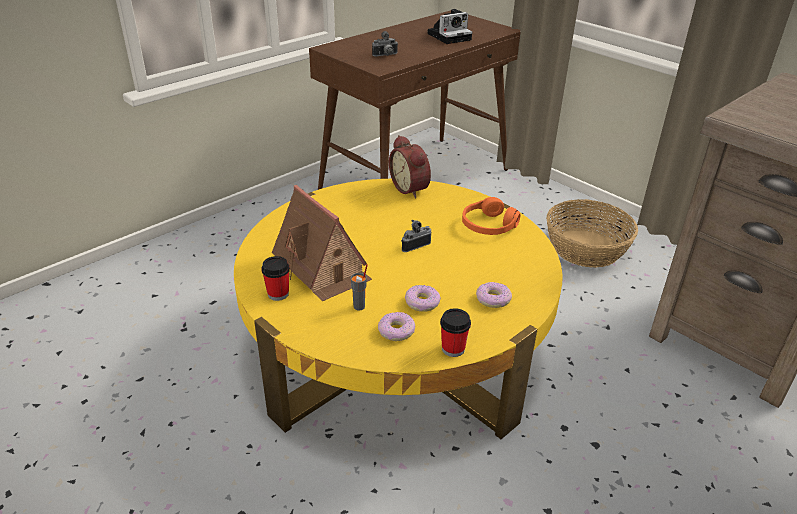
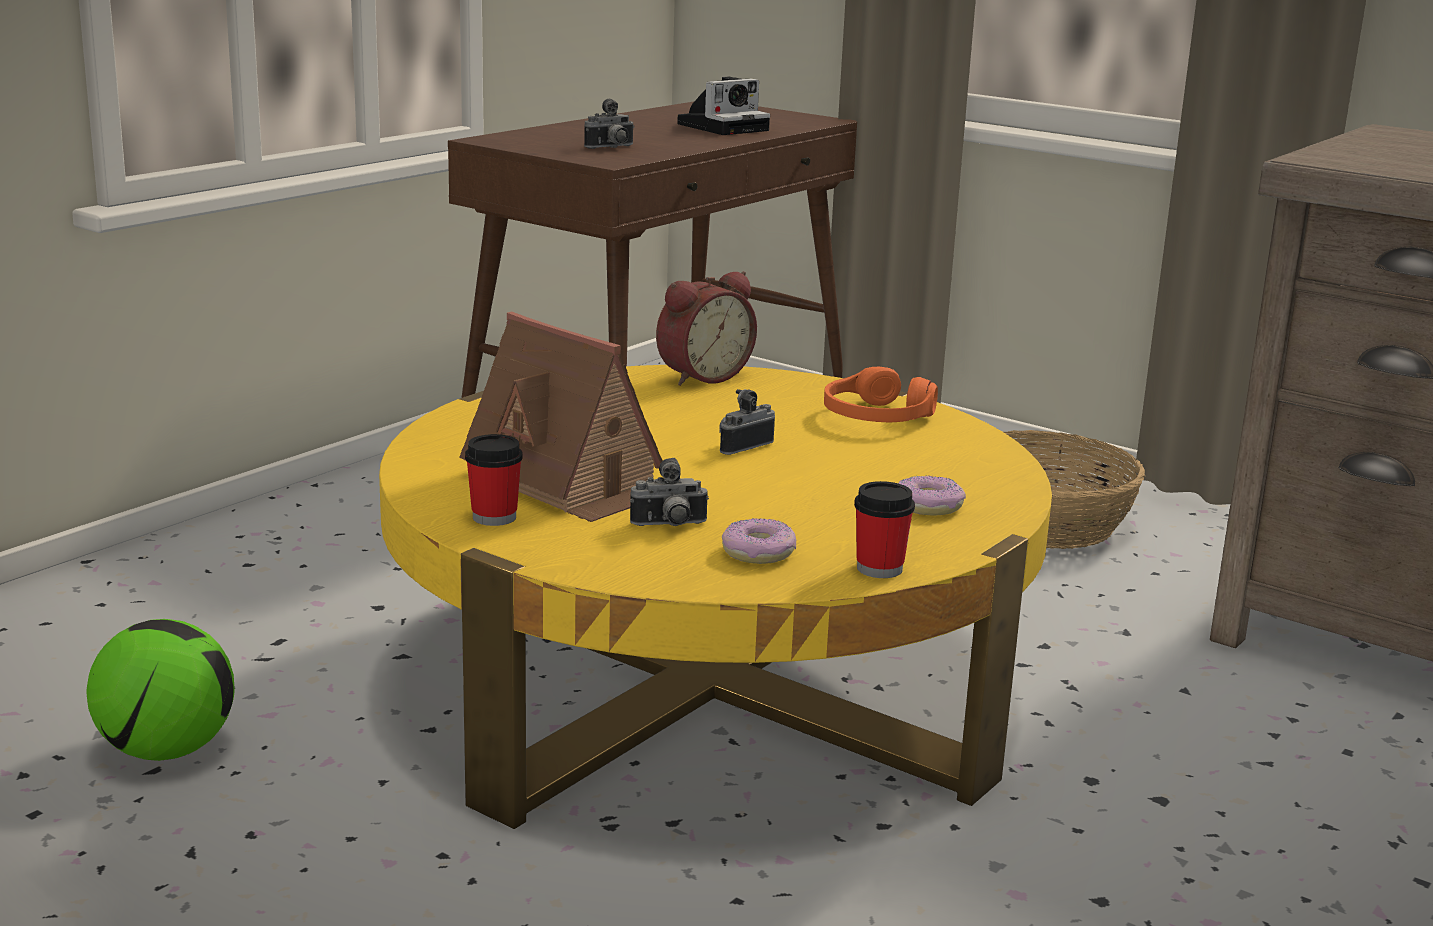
camera: 10 degrees left, 15 degrees down
(148, 367) = (167, 750): none -> football
(359, 306) = (669, 526): grey cup -> camera
(411, 188) = (701, 376): alarm clock -> alarm clock turned 90 degrees counterclockwise
(422, 303) = (792, 516): donut -> none

